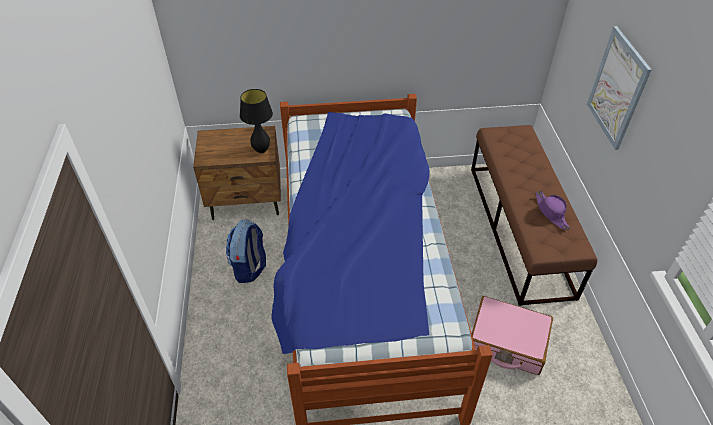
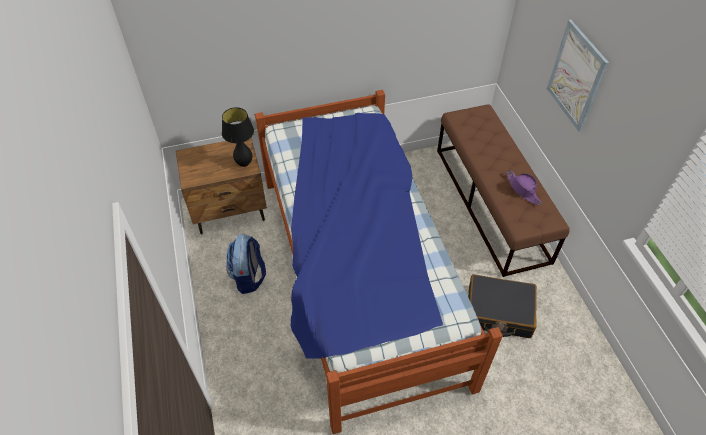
camera: 10 degrees left, 5 degrees up
(507, 342) = (498, 312): pink suitcase -> black suitcase

